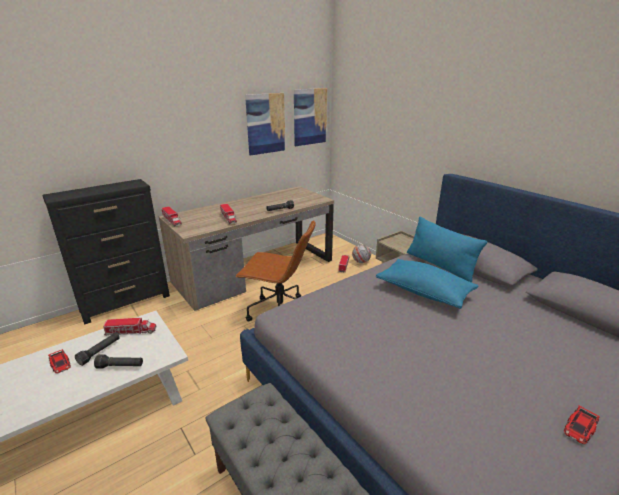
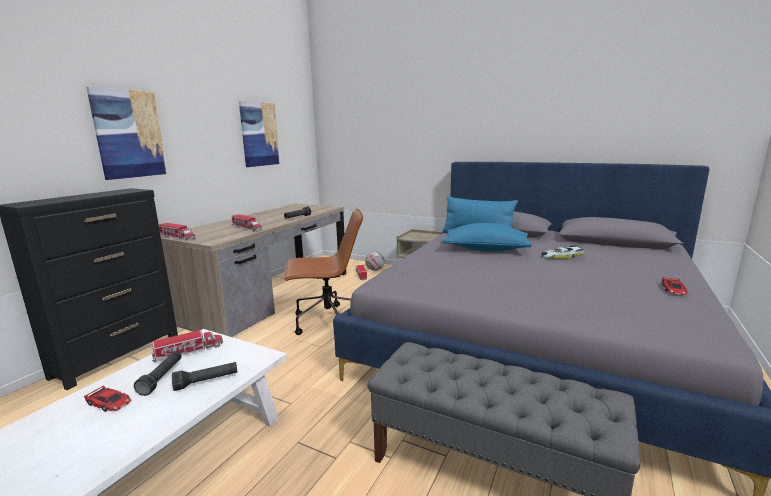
camera: 25 degrees left, 10 degrees down
(310, 117) = (298, 131): picture -> picture (129, 134)
(497, 325) = (560, 256): none -> toy car

